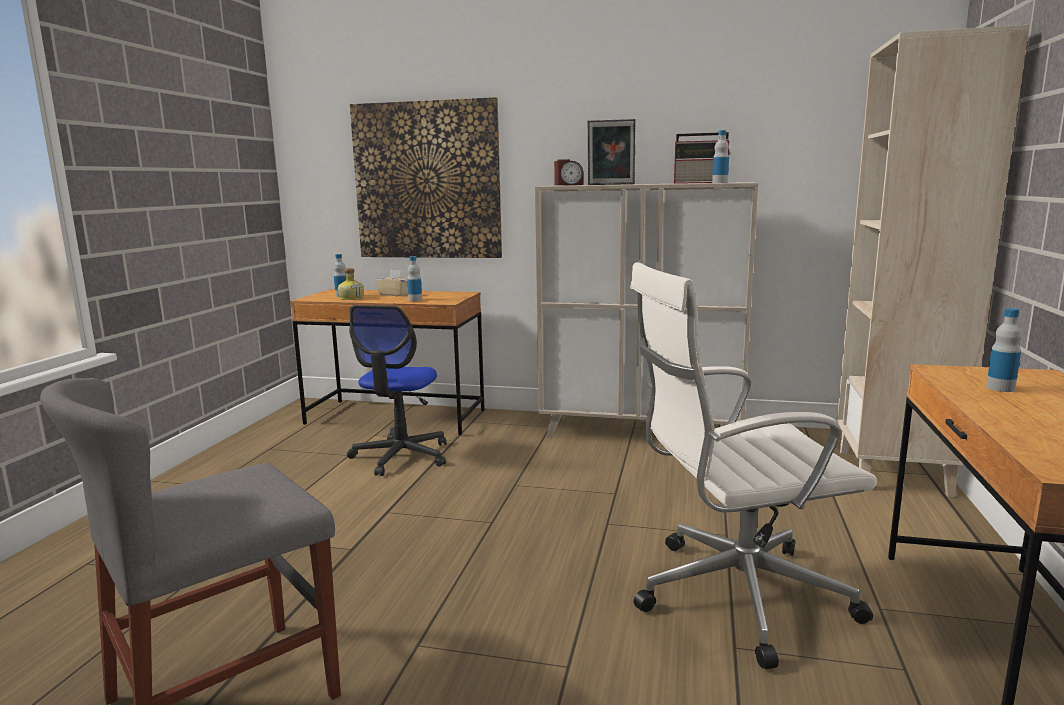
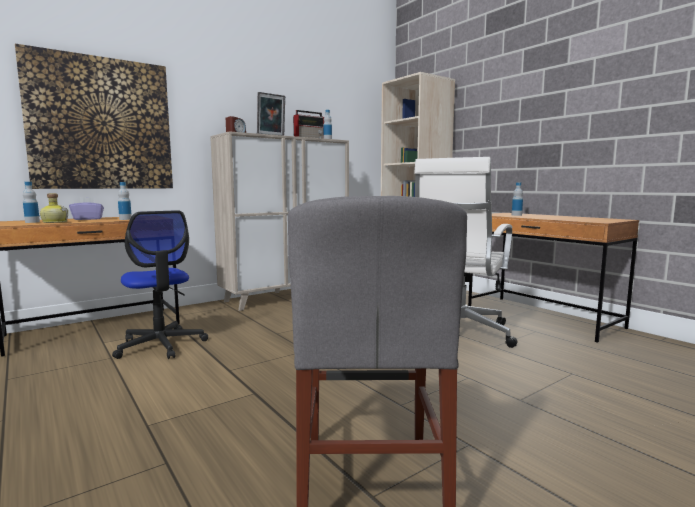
camera: 50 degrees left, 5 degrees down
(395, 294) = (88, 219): beige tissue box -> purple tissue box

